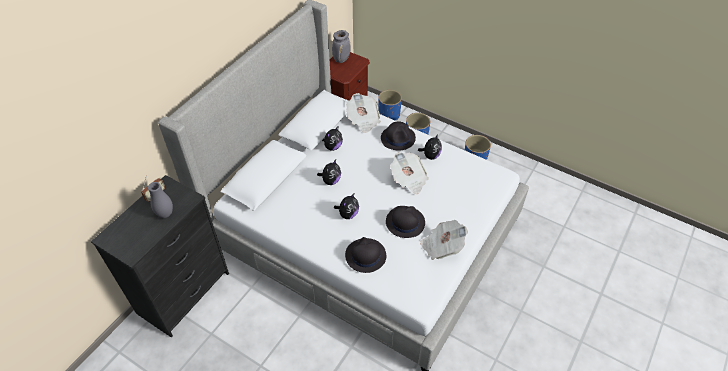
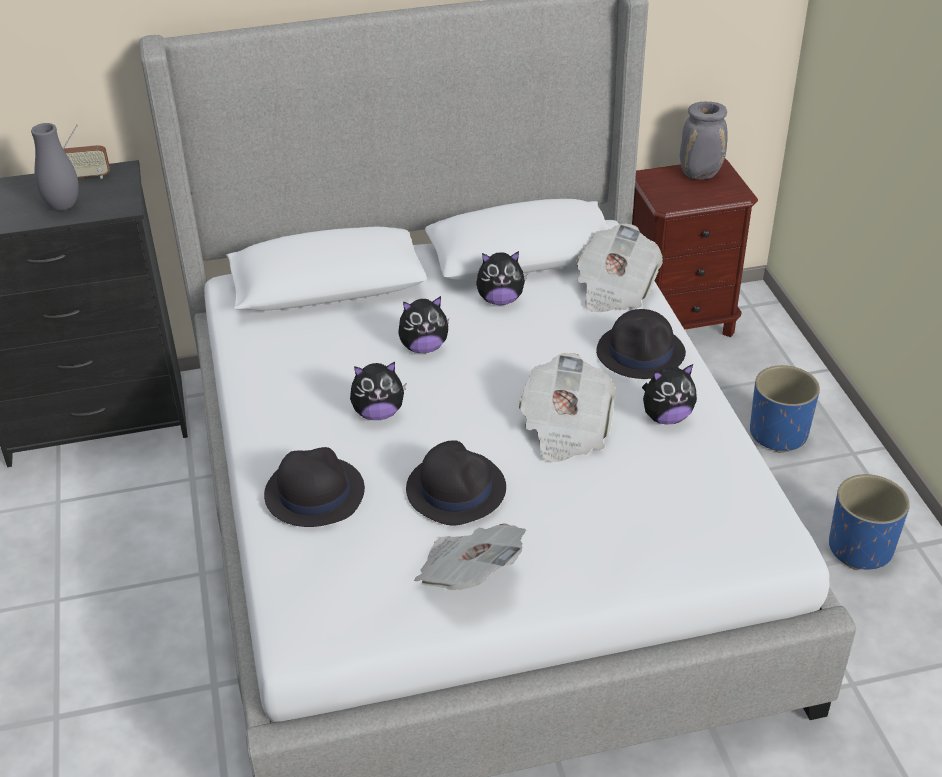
camera: 45 degrees right, 10 degrees down
(389, 115) = (771, 364): blue planter -> none

